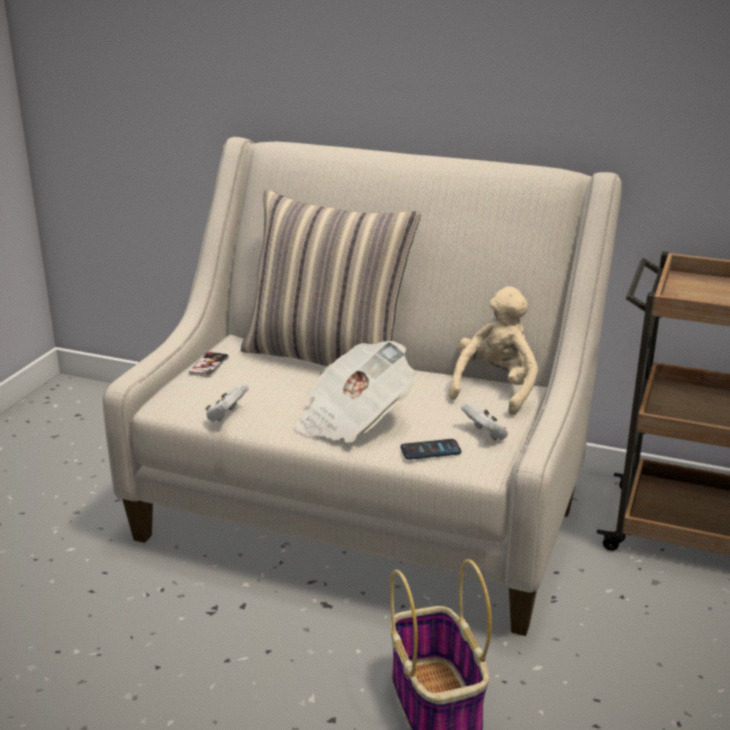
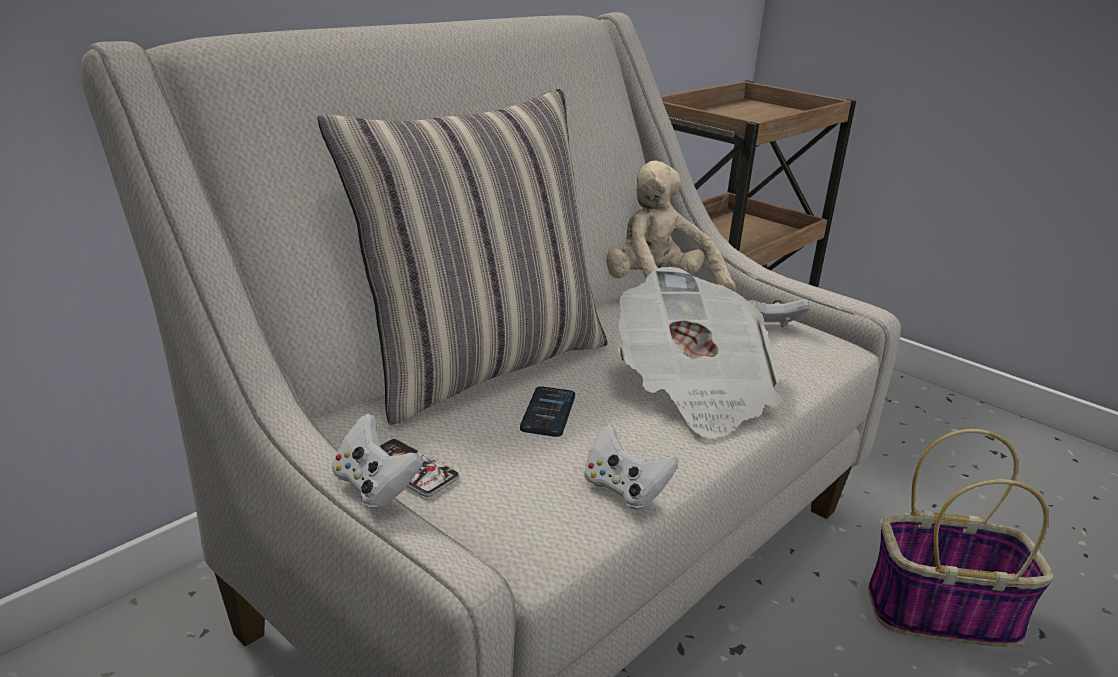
camera: 70 degrees left, 0 degrees up
(161, 350) = (374, 487): none -> white game controller
(430, 450) = (798, 365): phone -> phone (548, 412)

